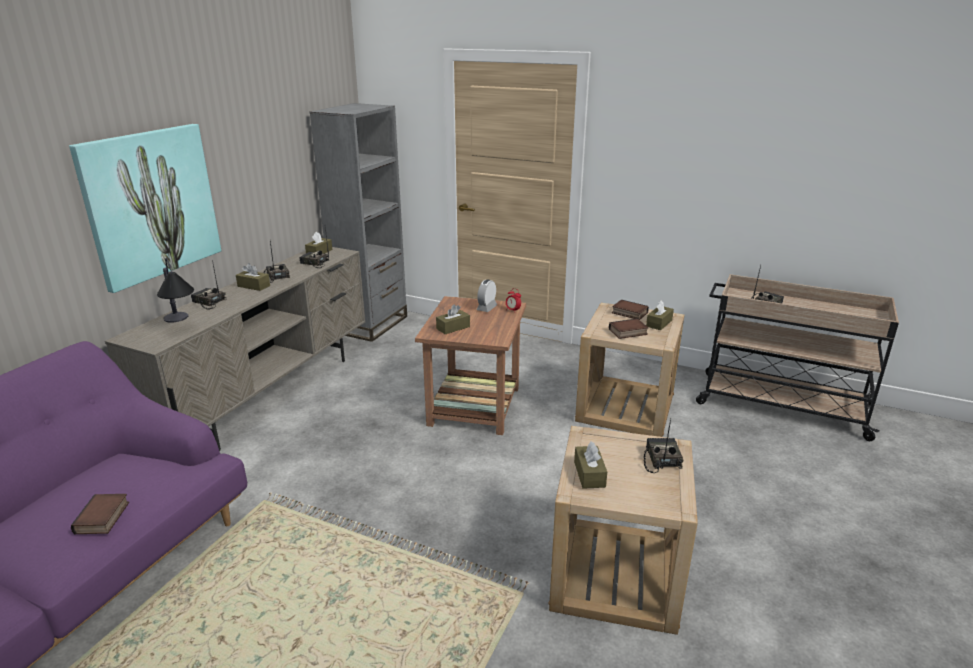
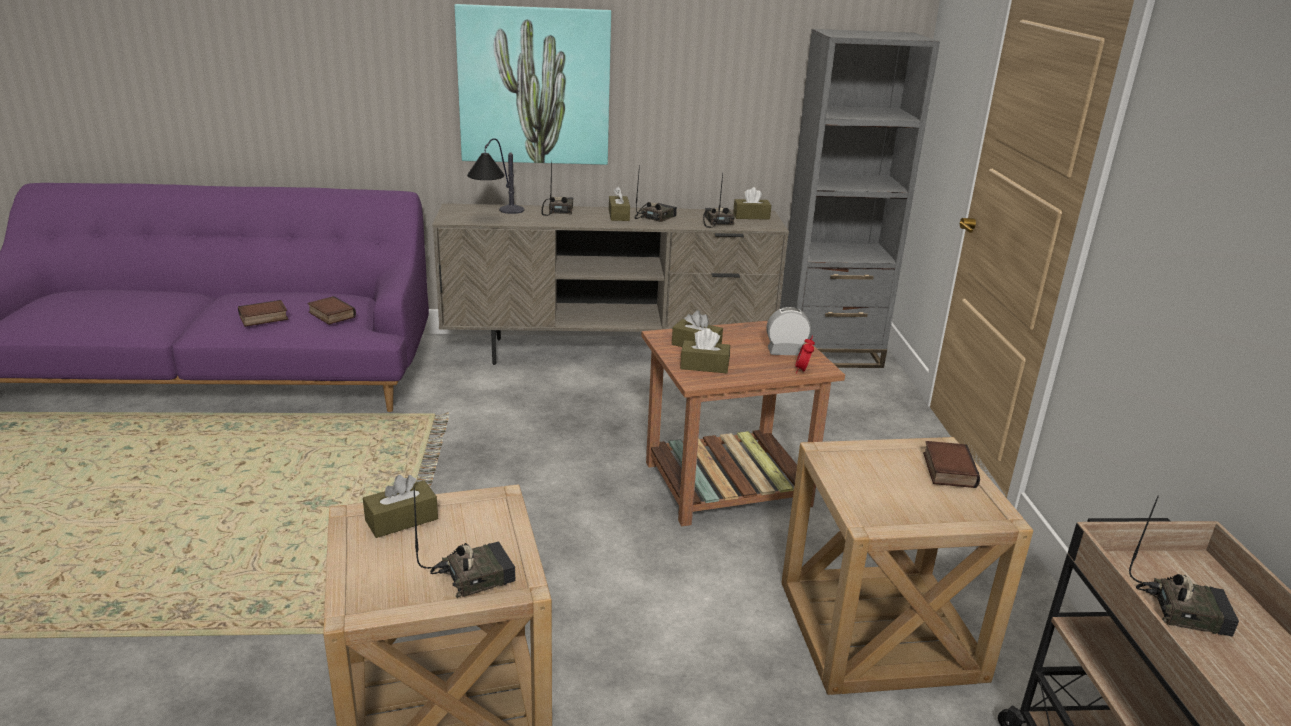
camera: 60 degrees right, 0 degrees up
(628, 332) = (867, 481): book -> book (330, 315)
(659, 323) = (948, 507): brown tissue box -> brown tissue box (704, 366)

